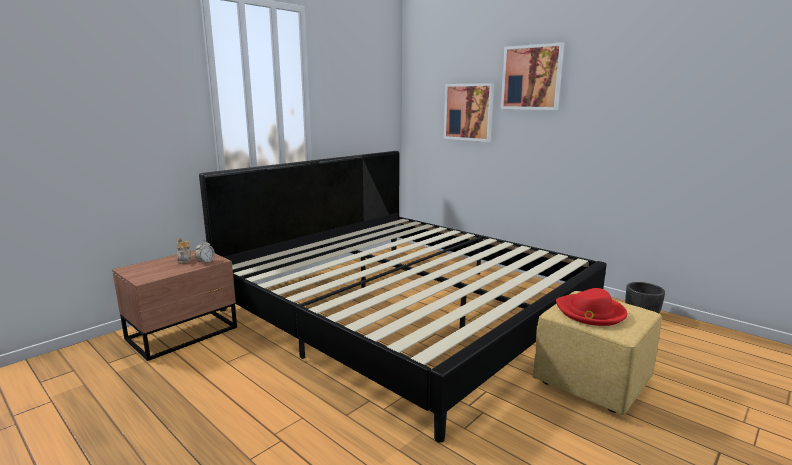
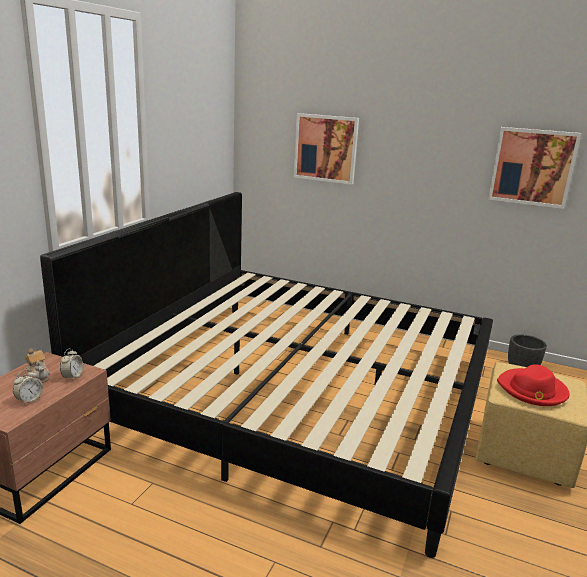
camera: 20 degrees left, 5 degrees up
(166, 271) = (29, 400): none -> alarm clock
(531, 77) = (405, 116): picture -> picture (532, 167)

